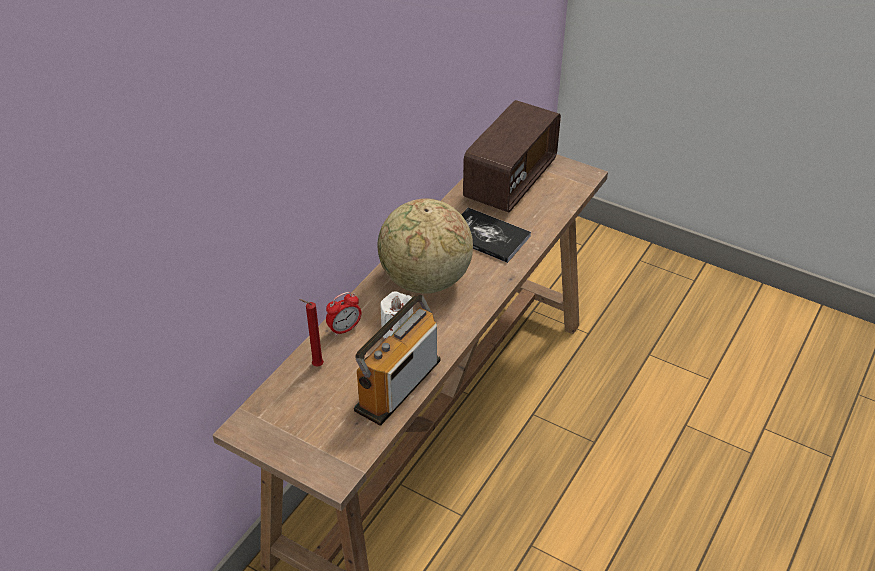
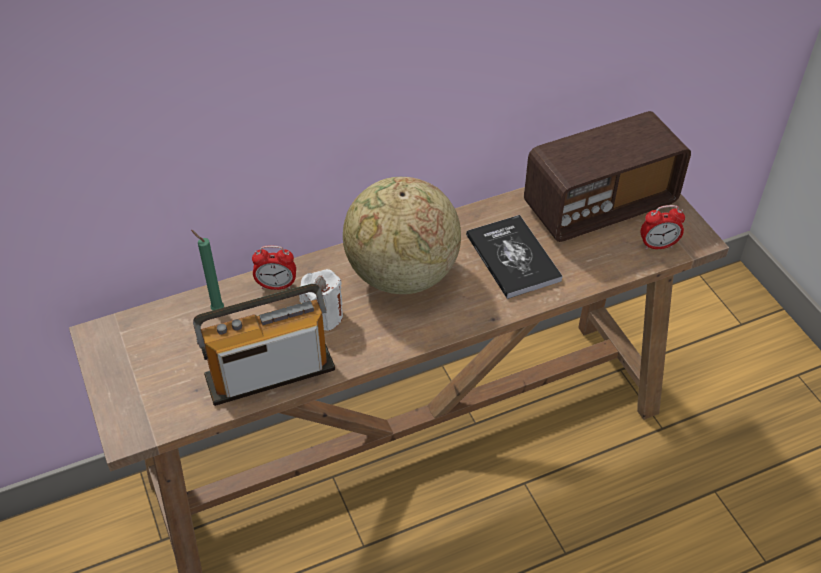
camera: 35 degrees right, 5 degrees up
(316, 365) = (216, 309): red candle -> green candle
(567, 188) = (658, 245): none -> alarm clock

